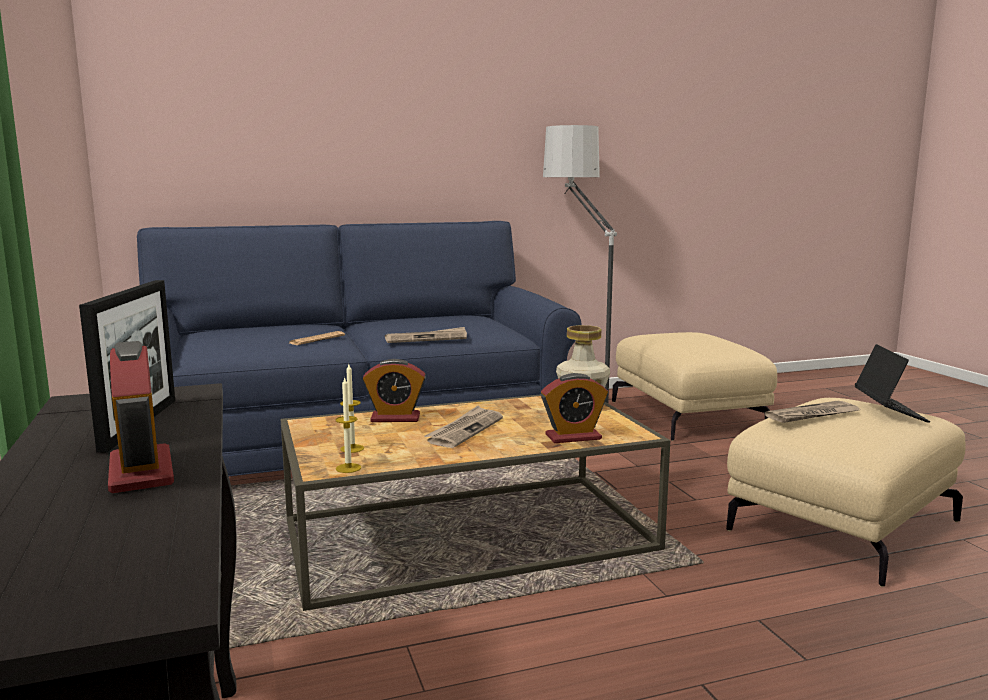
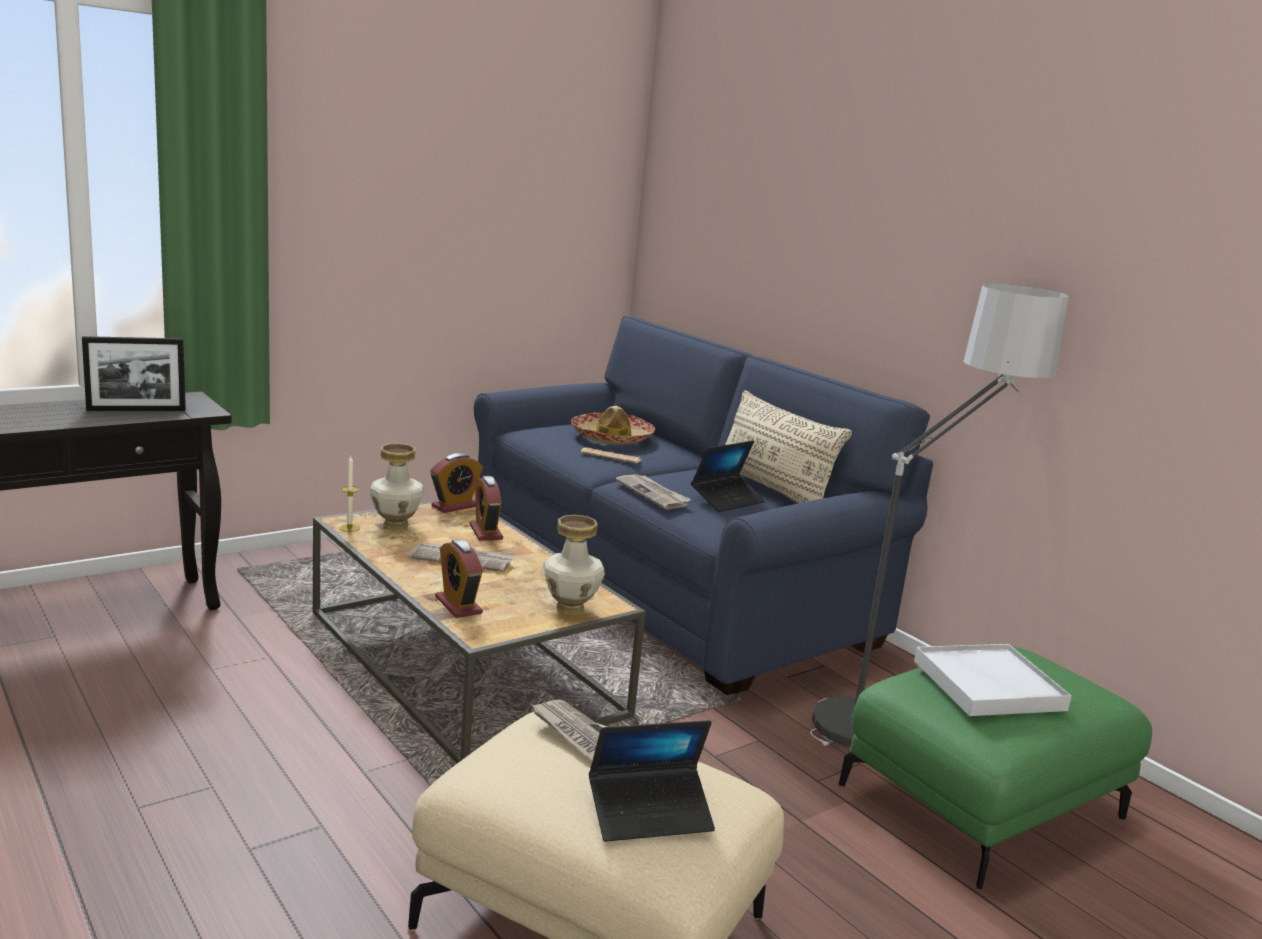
camera: 70 degrees right, 5 degrees up
(141, 471) = (53, 419): alarm clock -> alarm clock (455, 506)
(259, 335) = (612, 438): none -> hat
(352, 448) = (396, 525): candle -> vase
(430, 318) = (771, 490): none -> beige pillow
(451, 326) = (727, 500): none -> laptop
(689, 416) = (983, 805): beige ottoman -> green ottoman
(696, 341) = (987, 685): none -> white tray

